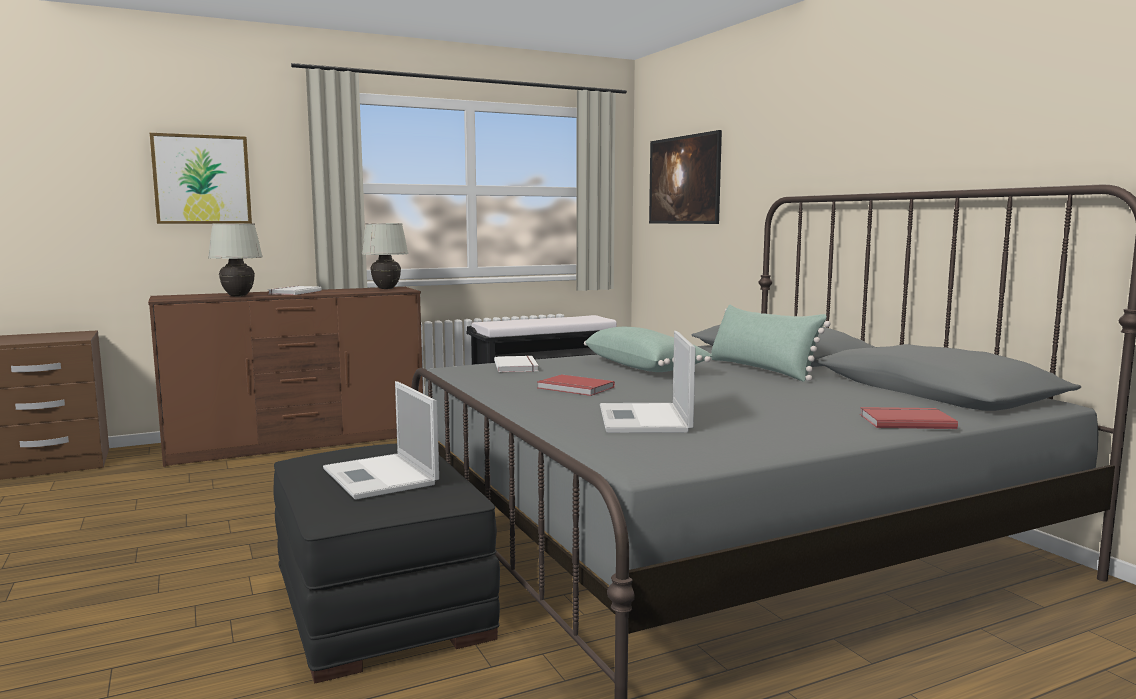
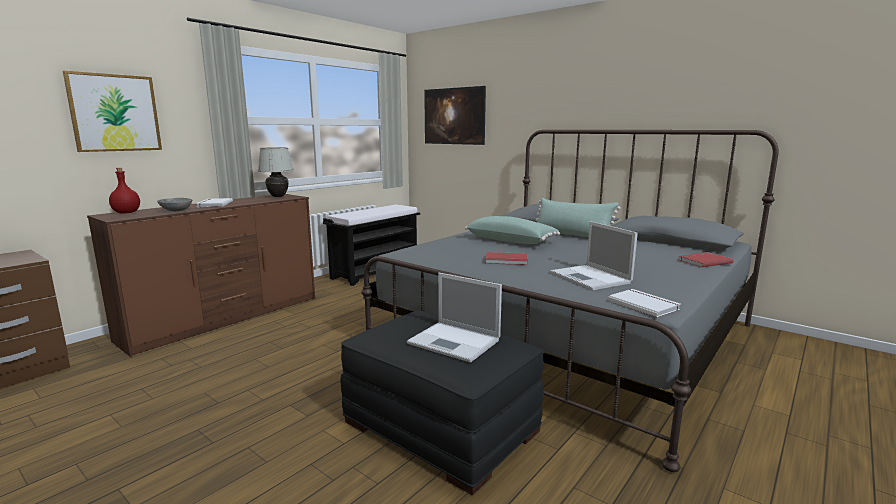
camera: 25 degrees left, 5 degrees up
(189, 295) = (126, 213): none -> red bottle
(238, 296) = (176, 211): white table lamp -> grey bowl
(517, 366) = (437, 248): white book -> white book (644, 304)

